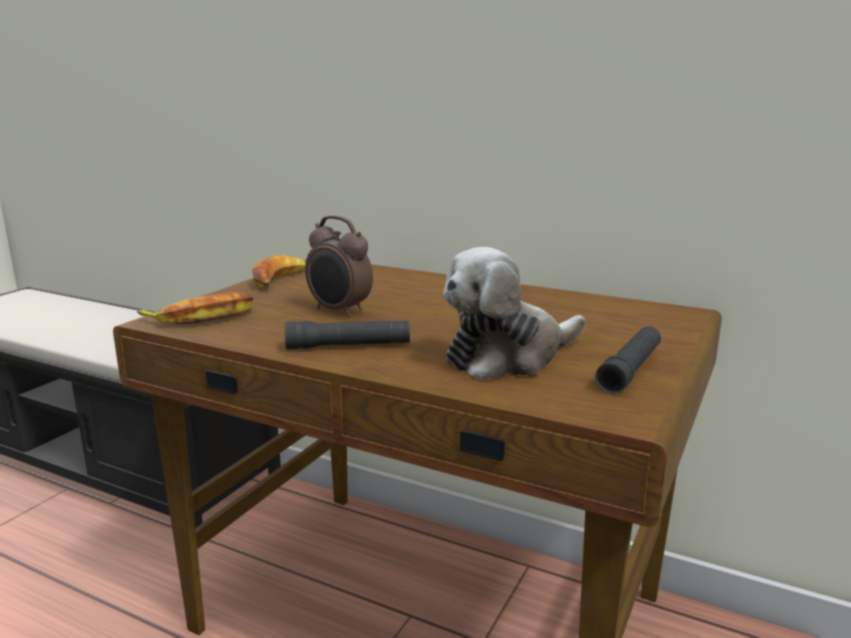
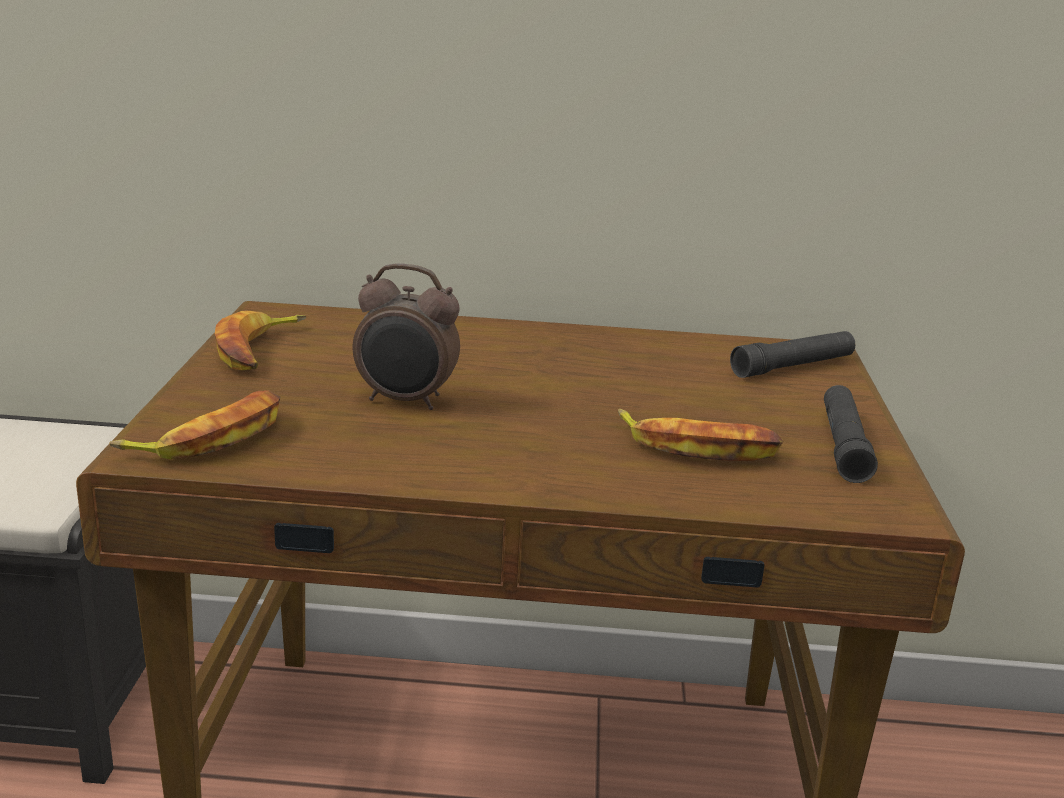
camera: 25 degrees left, 5 degrees up
(349, 346) = (485, 459): black flashlight -> black flashlight (793, 366)
(508, 357) = (698, 447): plush toy -> banana

